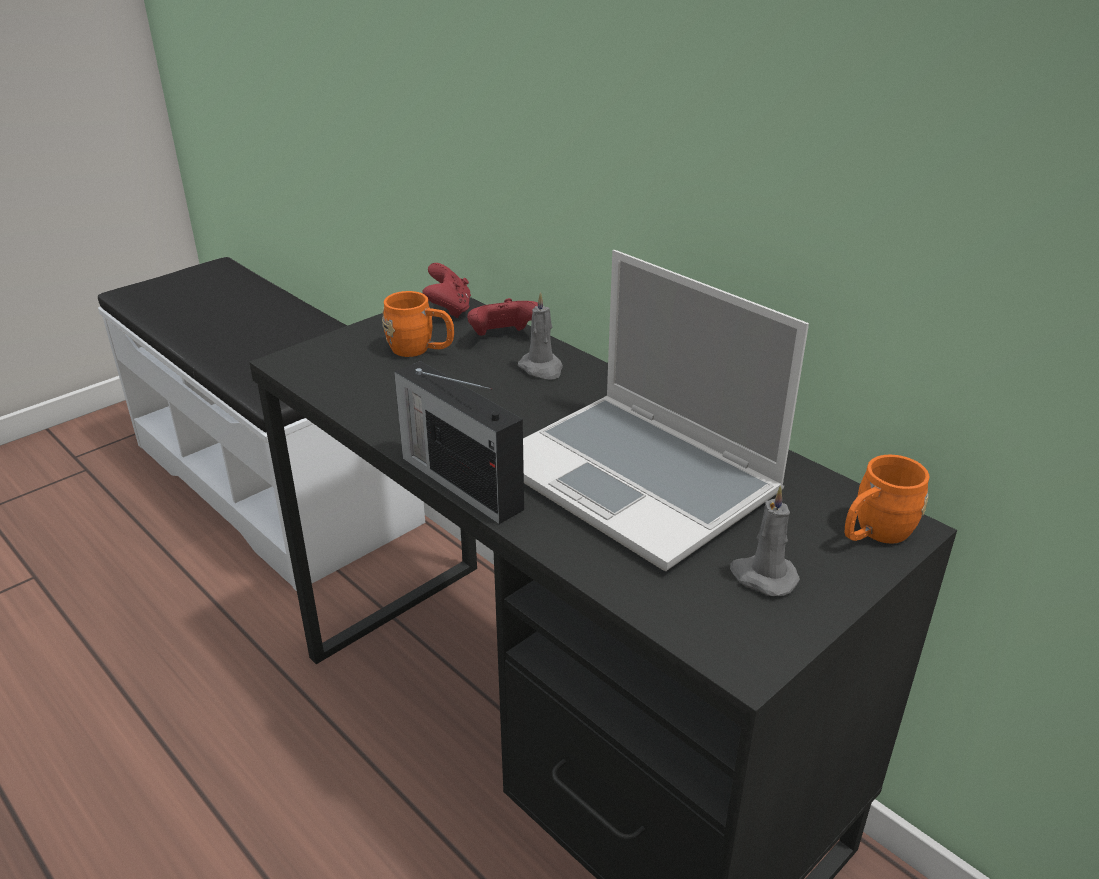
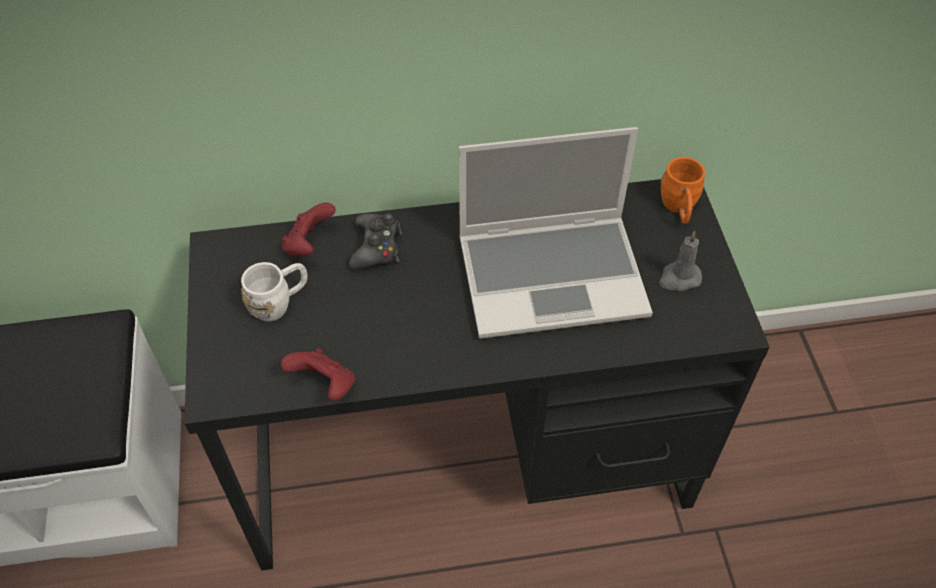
camera: 55 degrees left, 20 degrees up
(420, 350) = (279, 303): orange mug -> white mug
(449, 310) = (230, 253): red game controller -> red game controller (325, 385)
(459, 481) = (479, 367): radio -> none
(542, 368) = (376, 247): grey candle -> black game controller

